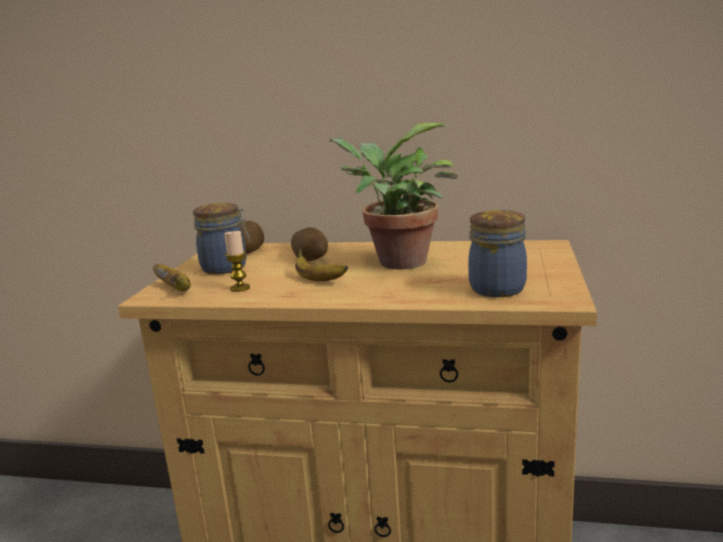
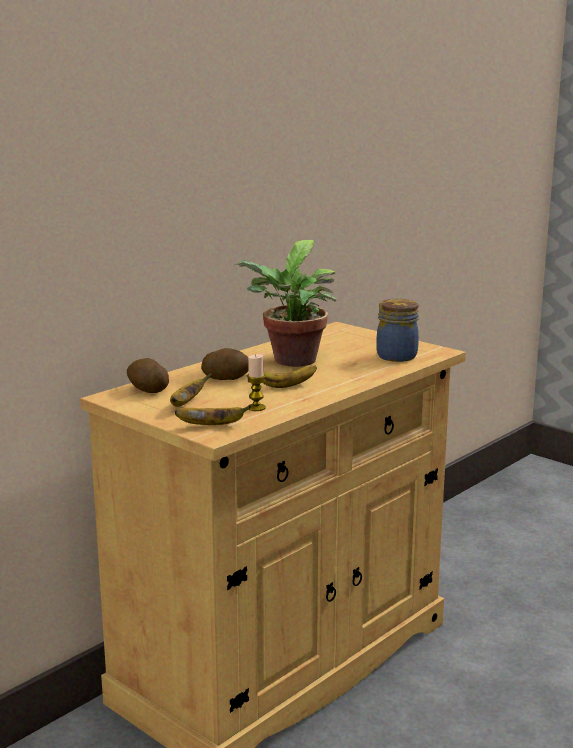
camera: 60 degrees left, 0 degrees up
(226, 268) = (186, 404): jar -> banana

